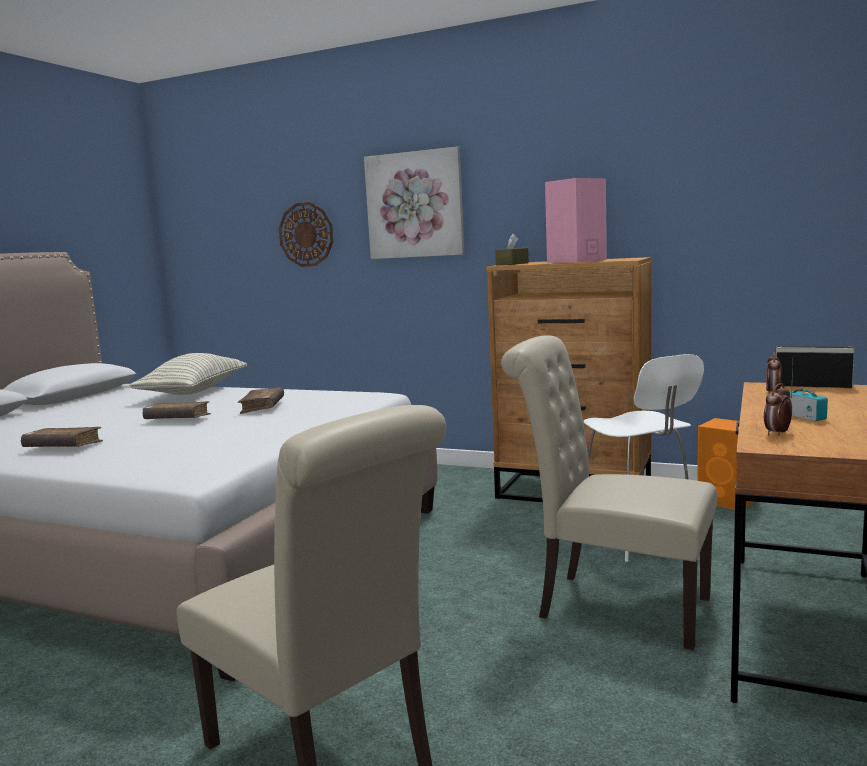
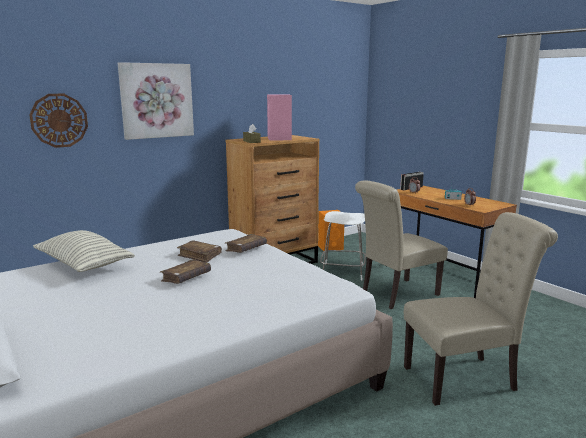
camera: 60 degrees left, 5 degrees up
(63, 447) = (202, 316): brown book -> brown book (246, 249)

